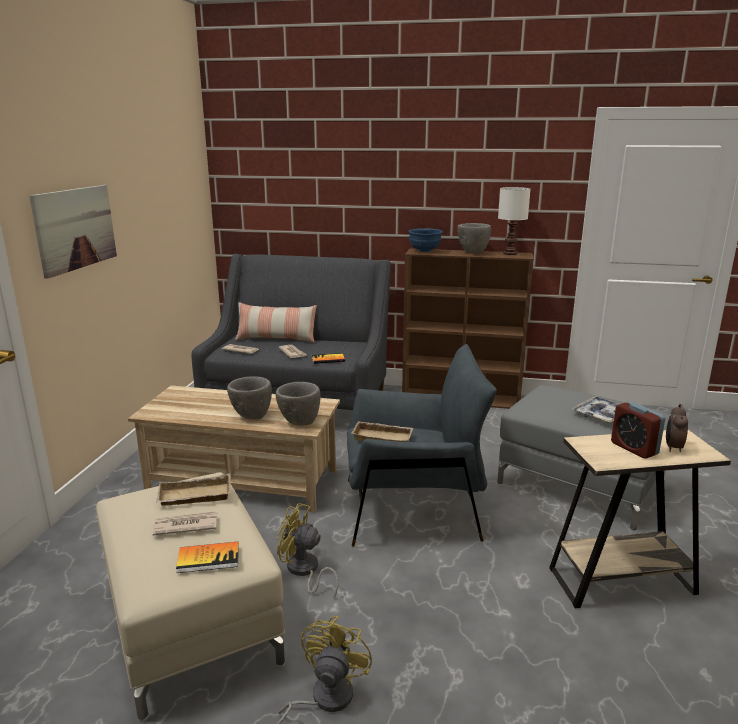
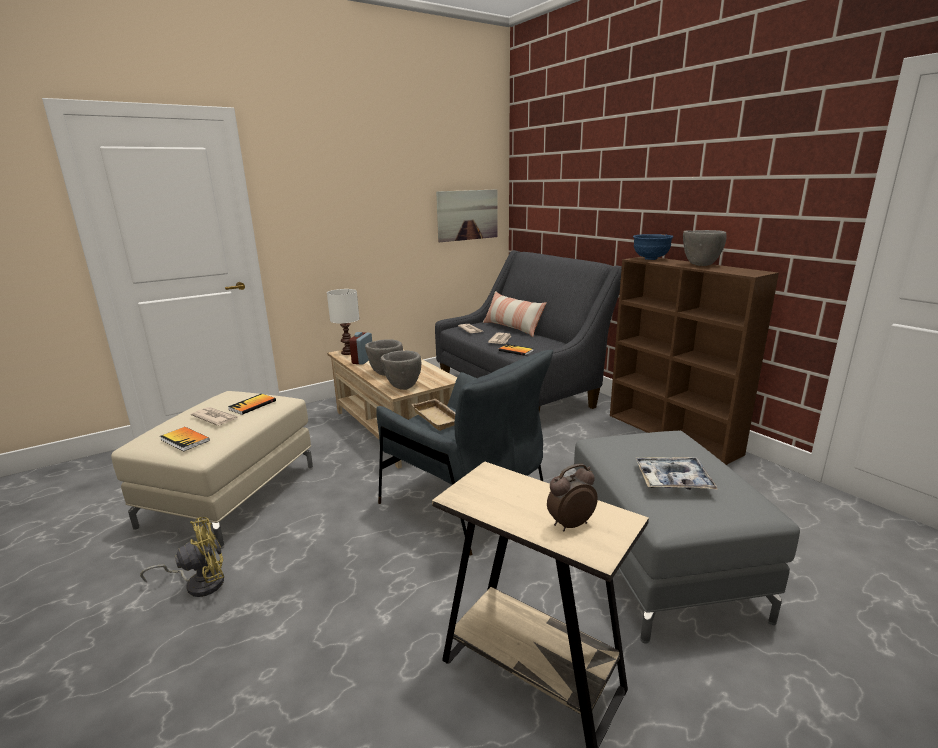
camera: 45 degrees right, 0 degrees up
(75, 228) = (325, 208): picture -> picture (467, 215)
(194, 497) = (252, 405): beige tray -> book
(304, 571) = (326, 502): yellow fan -> none
(509, 253) = (744, 270): white table lamp -> white table lamp (348, 352)
(634, 448) = (523, 502): alarm clock -> alarm clock (362, 360)

